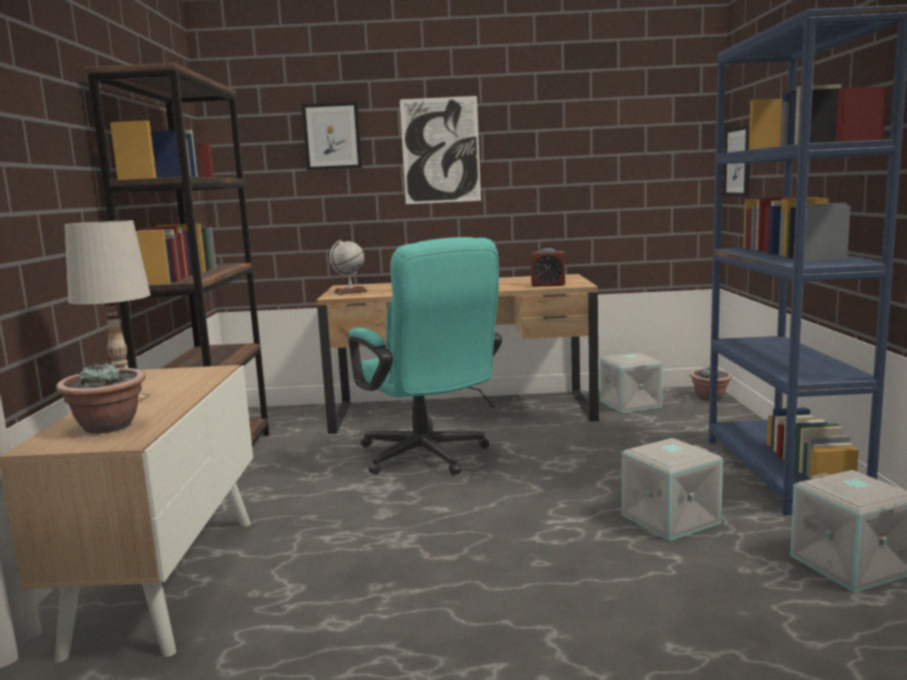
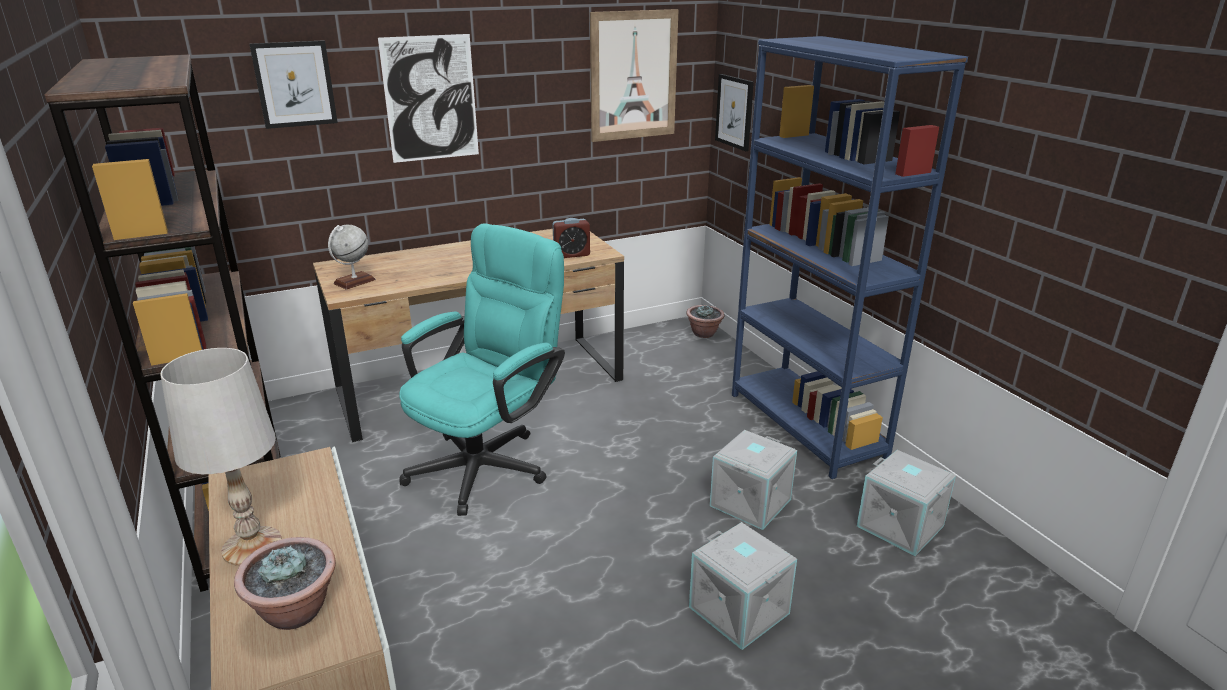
camera: 25 degrees left, 15 degrees up
(428, 458) = (489, 462): turquoise office chair -> turquoise office chair turned 90 degrees counterclockwise
(631, 404) = (640, 350): grey storage box -> grey storage box (740, 610)
(634, 133) = (633, 76): none -> picture

